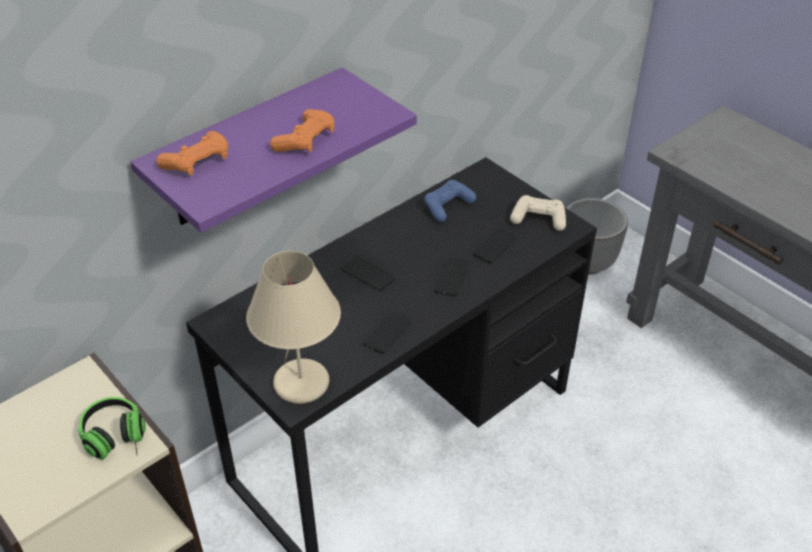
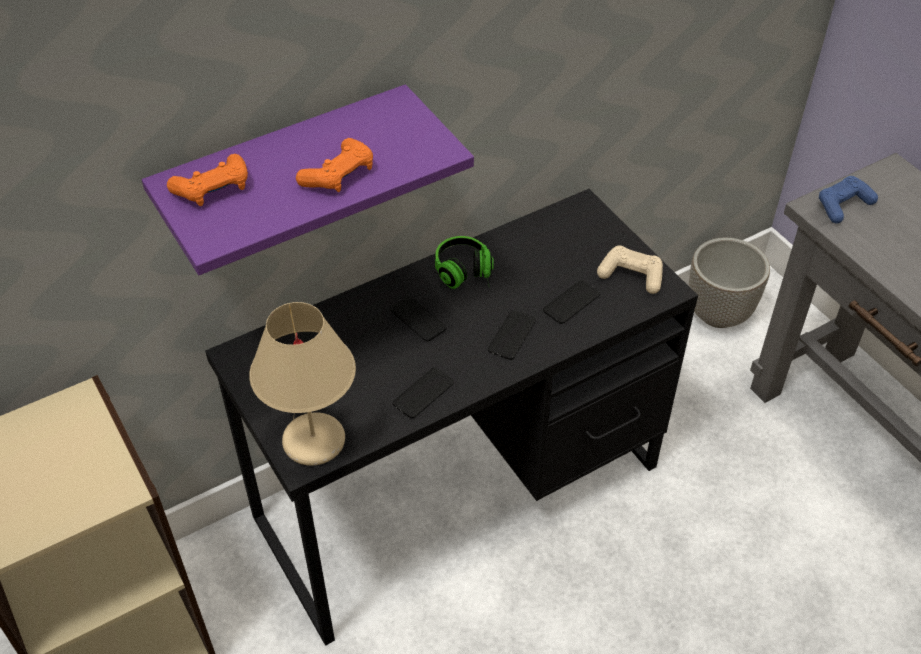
camera: 10 degrees right, 5 degrees up
(117, 441) = (100, 482): headphones -> headphones (465, 276)
(448, 206) = (529, 246): blue game controller -> blue game controller (843, 205)

